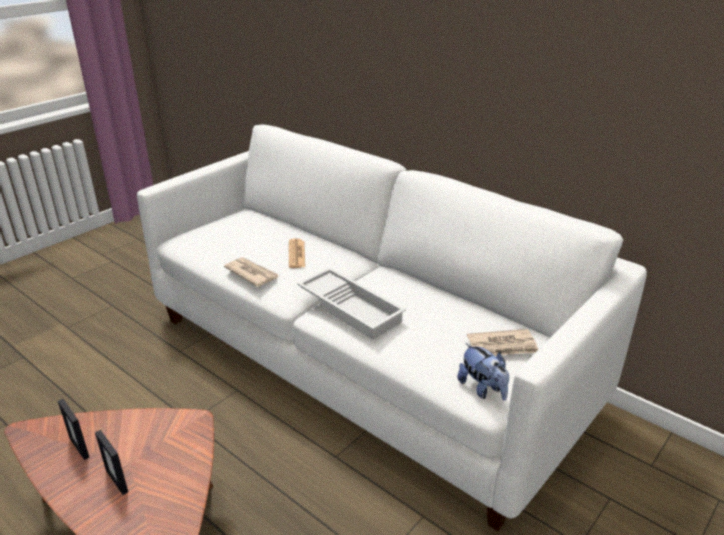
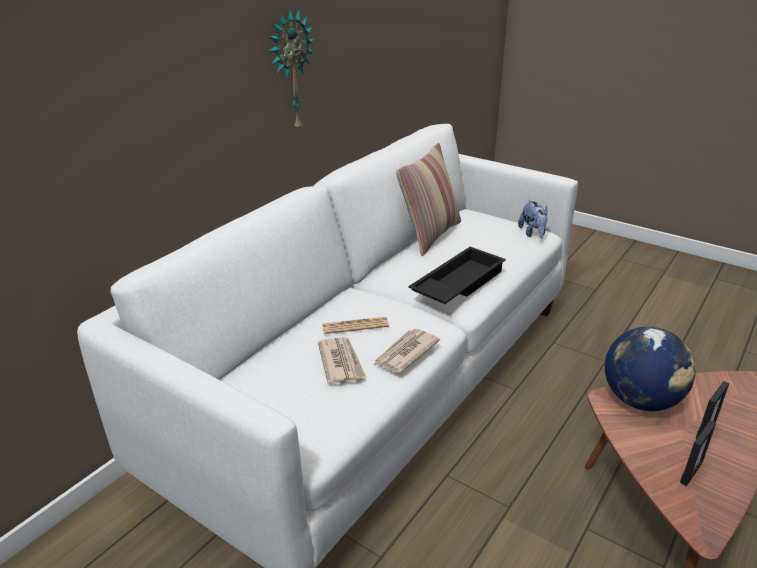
camera: 95 degrees left, 0 degrees up
(180, 445) = (641, 400): none -> globe
(352, 308) = (457, 283): white tray -> black tray
(455, 72) = (290, 72): none -> wall clock
(465, 303) = (430, 235): none -> pillow
(482, 389) = (533, 233): plush toy -> plush toy turned 120 degrees clockwise
(503, 346) = (484, 222): newspaper -> newspaper (341, 362)

